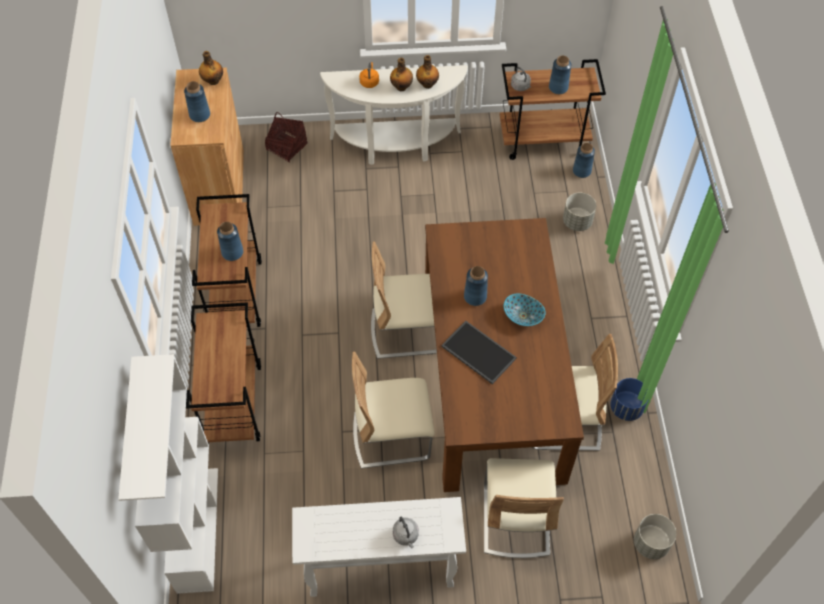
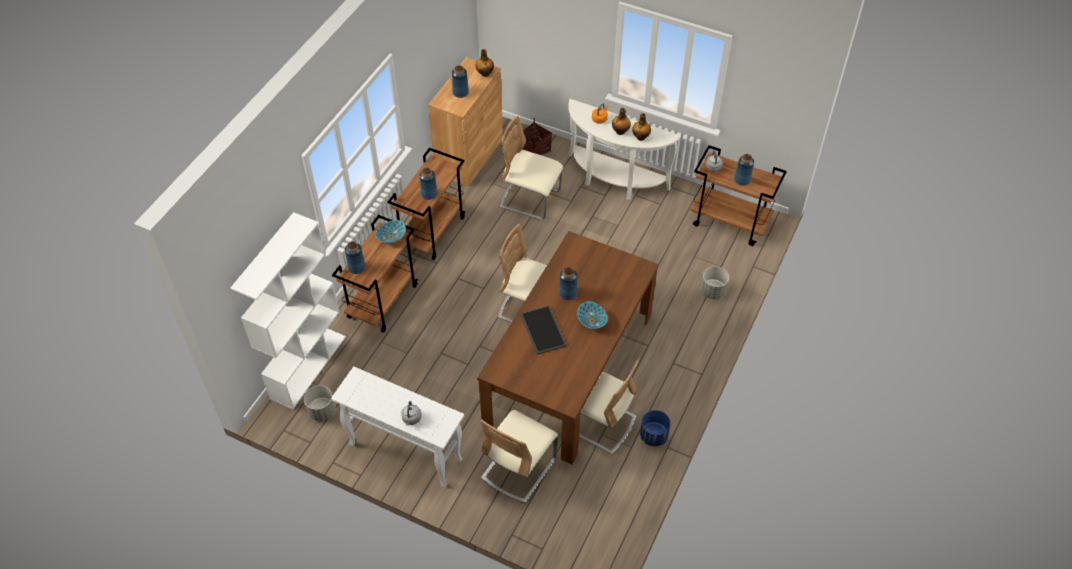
camera: 30 degrees right, 5 degrees down
(223, 325) = (391, 237): none -> bowl
(391, 436) = (472, 372): beige chair -> beige chair (530, 199)
(582, 171) = (744, 257): blue vase -> blue vase (357, 267)
(650, 544) = (603, 534): grey planter -> grey planter (321, 411)

